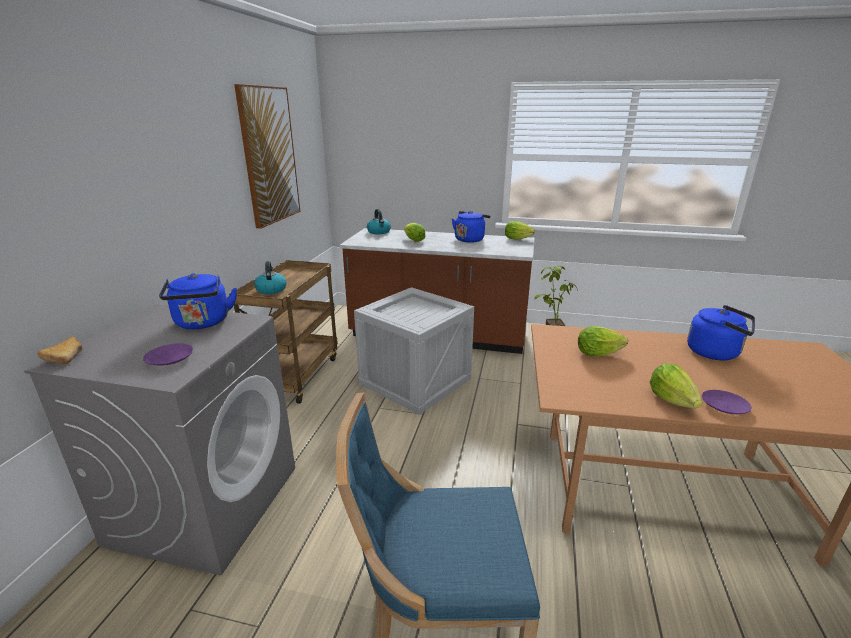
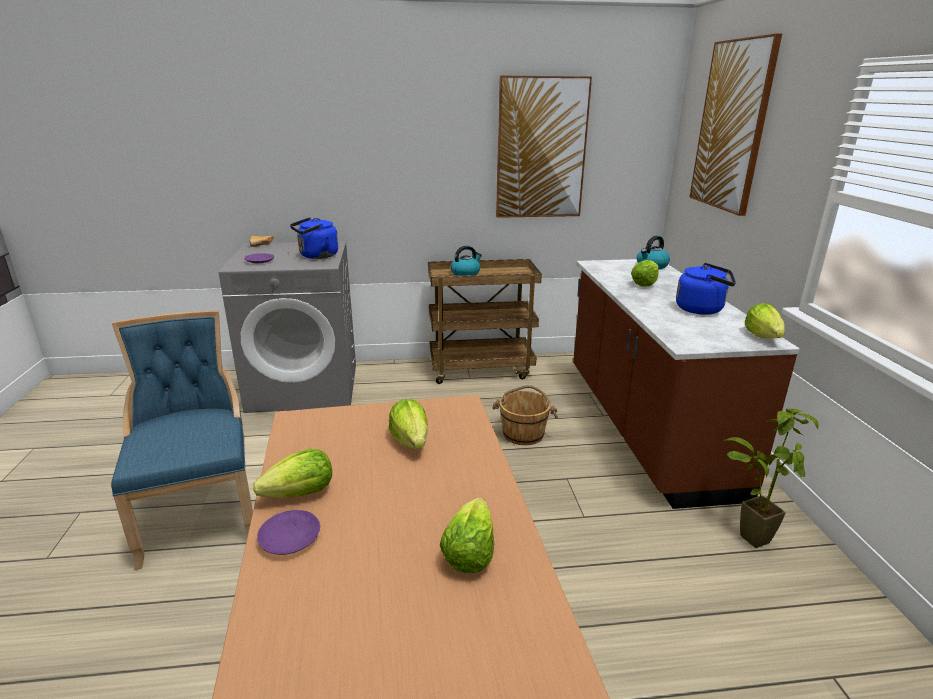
camera: 70 degrees right, 0 degrees up
(399, 124) = (732, 126): none -> picture
(415, 380) = (523, 433): crate -> brown bucket
(716, 353) = (469, 554): blue kettle -> lettuce

